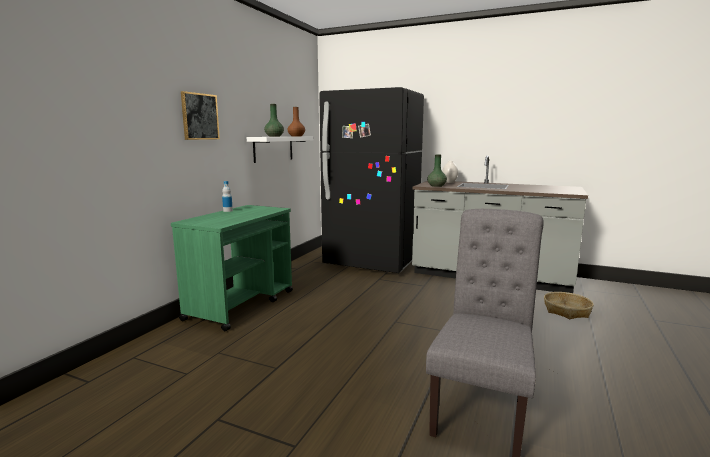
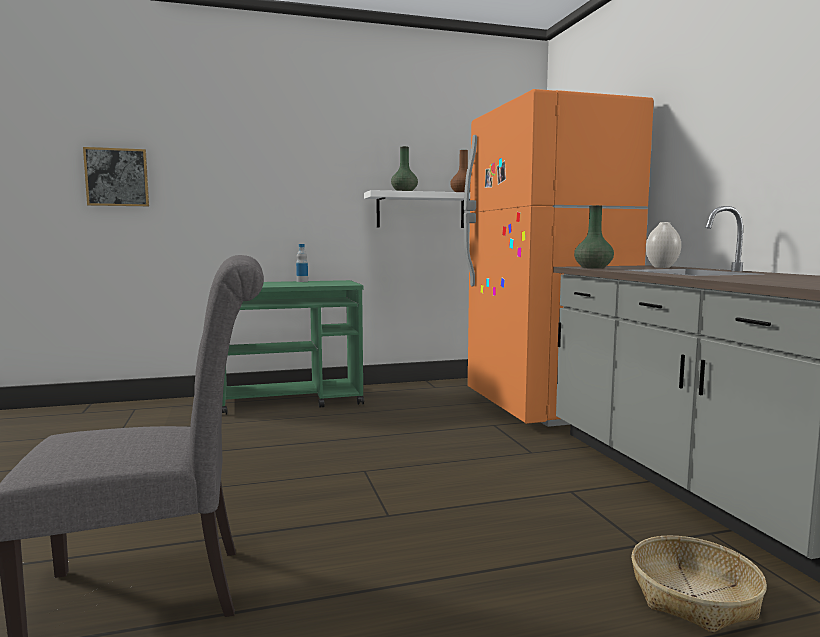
camera: 50 degrees right, 5 degrees down
(200, 116) = (282, 166): picture -> picture (117, 177)
(371, 262) = (545, 406): black fridge -> orange fridge

